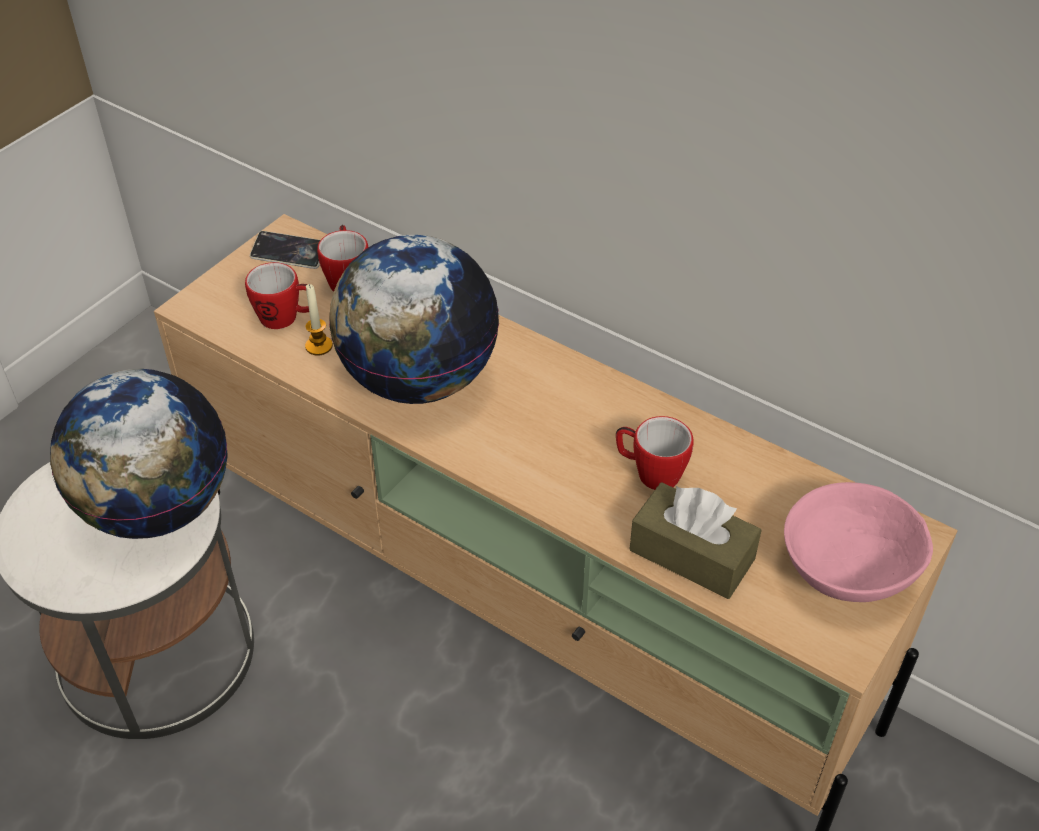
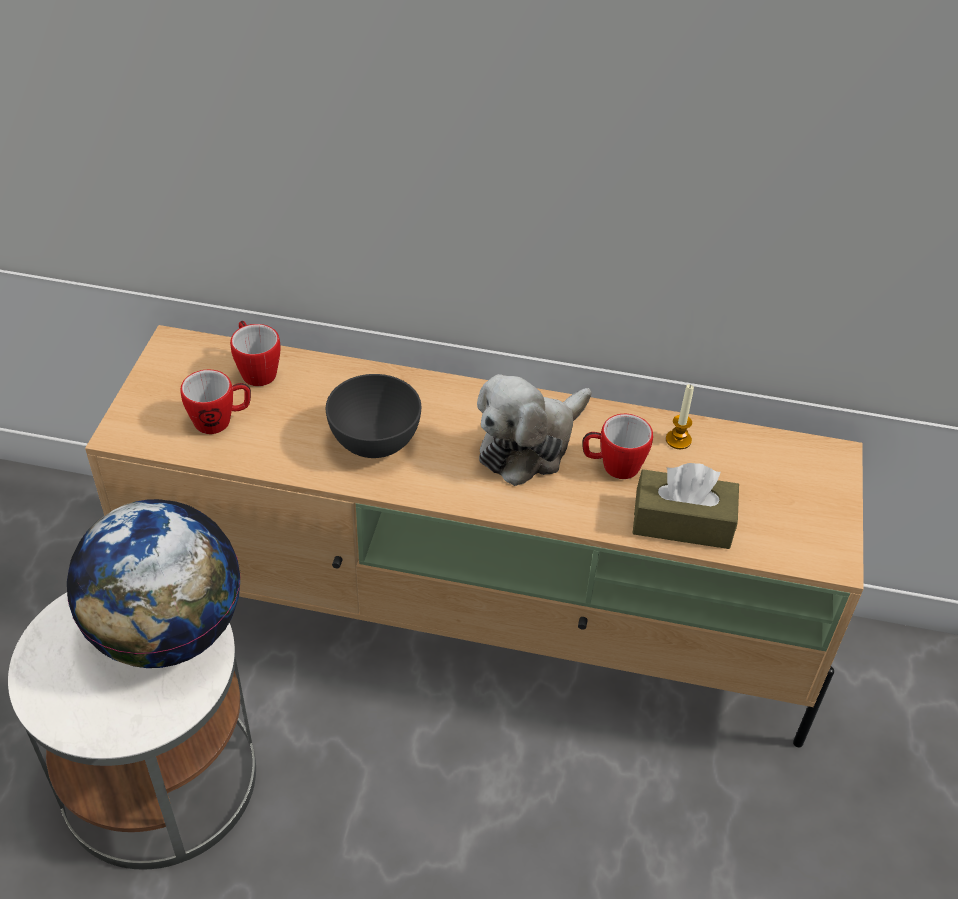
camera: 25 degrees left, 0 degrees up
(289, 254) = (187, 361): phone -> none
(319, 346) = (266, 437): candle -> candle (678, 440)
(418, 379) = (374, 442): globe -> grey bowl
(574, 425) = (529, 444): none -> plush toy
(849, 569) = (803, 497): pink bowl -> none

